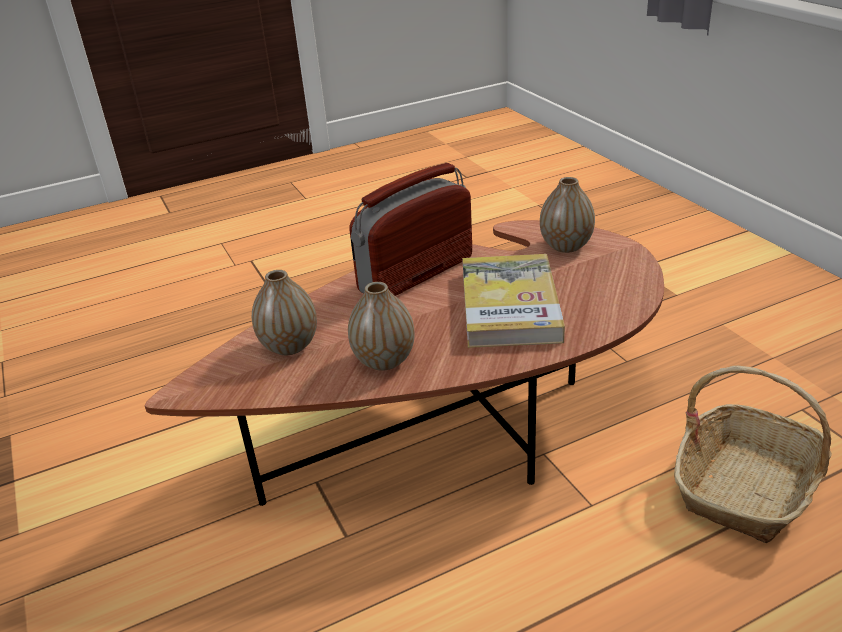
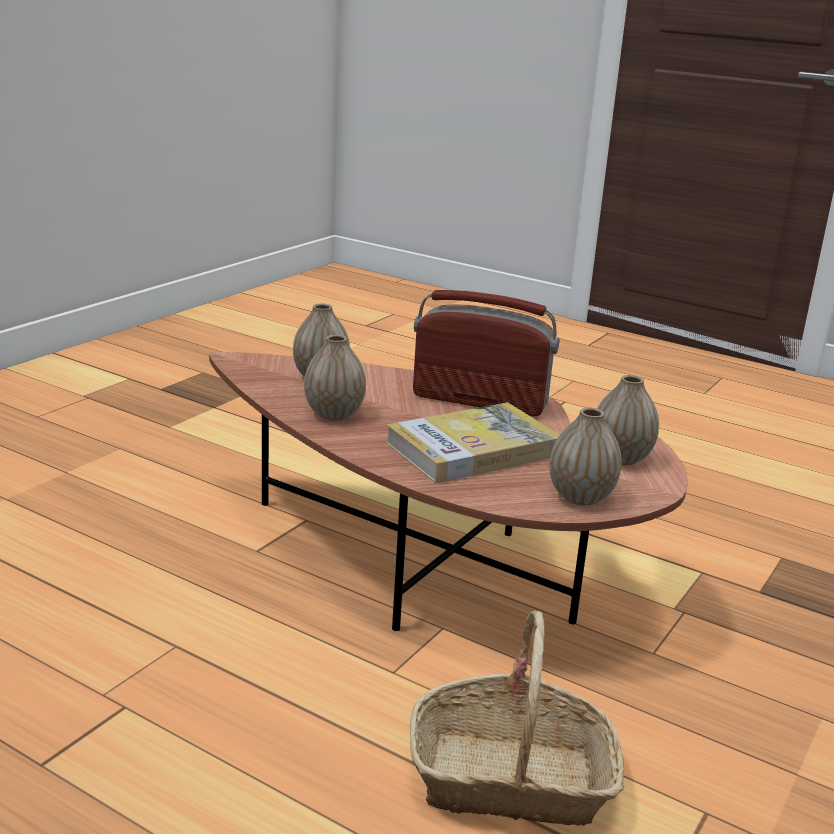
camera: 55 degrees right, 10 degrees down
(622, 283) = (580, 497): none -> vase

